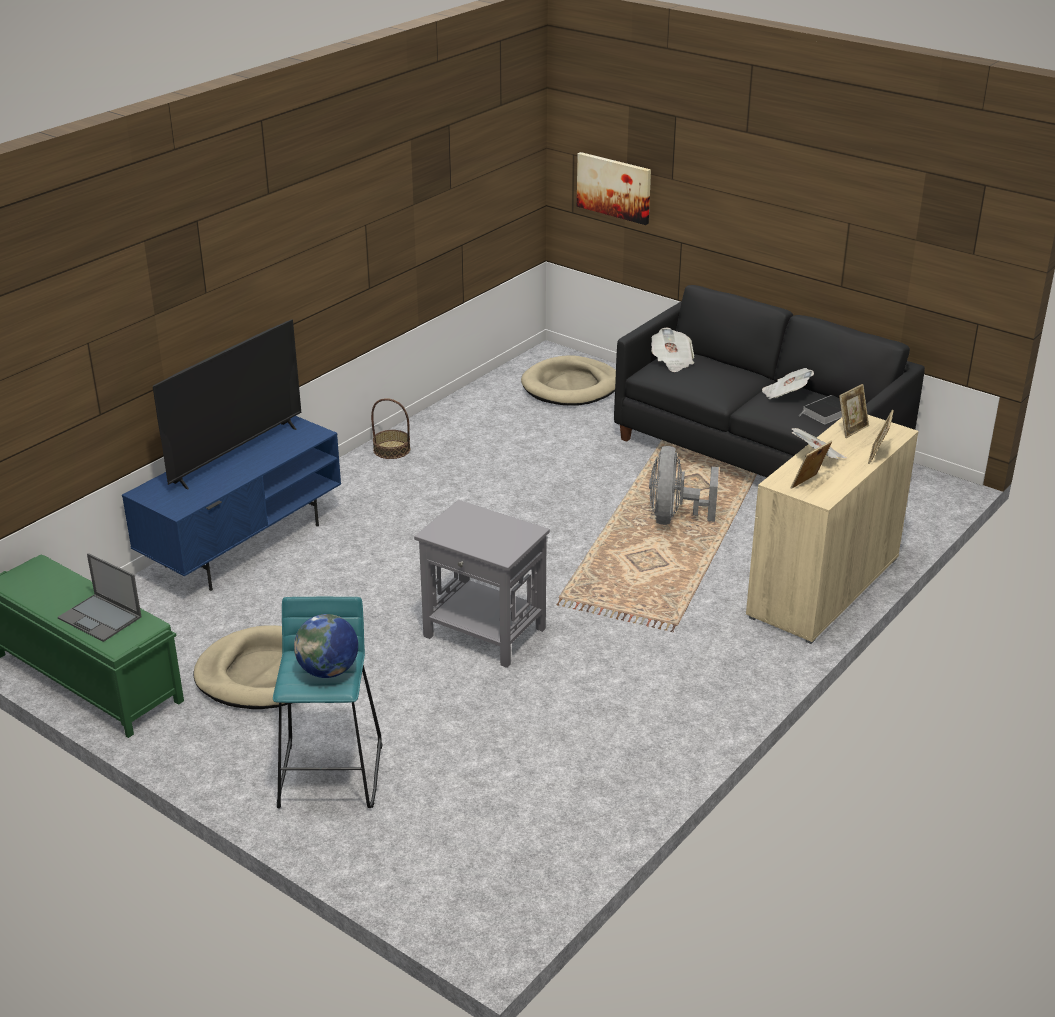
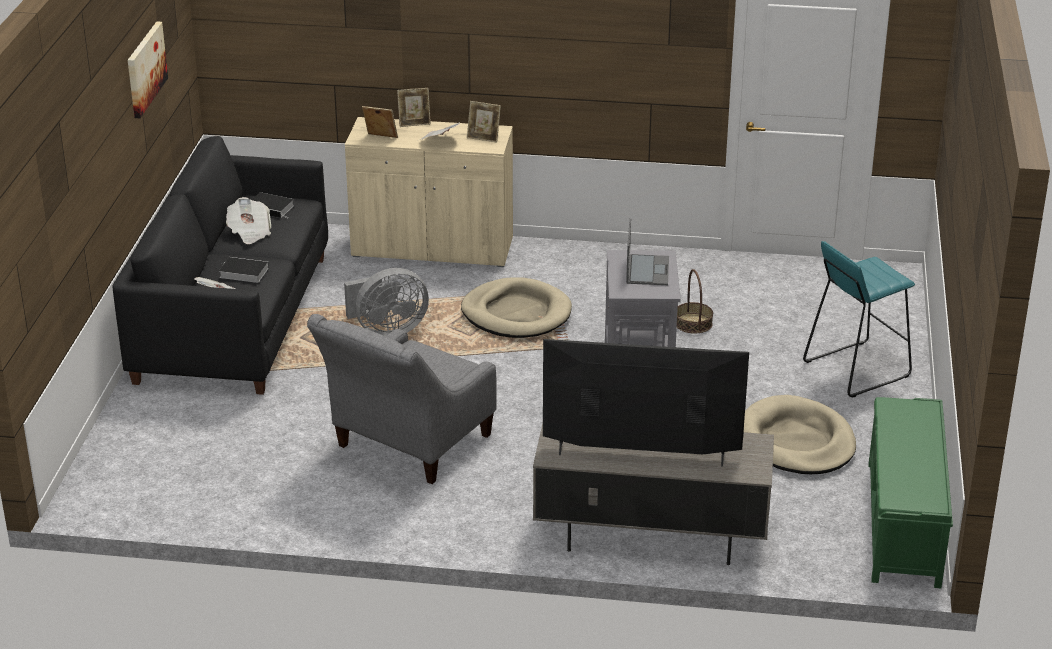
camera: 120 degrees left, 0 degrees up
(101, 618) = (910, 430): laptop -> laptop (647, 270)
(243, 544) = (649, 536): blue tv stand -> grey tv stand
(328, 671) = (868, 270): globe -> none
(392, 449) = (397, 522): basket -> basket (693, 323)
(482, 479) = (407, 446): none -> grey armchair
(571, 386) = (161, 459): beige dog bed -> beige dog bed (516, 313)
(614, 187) = (47, 255): picture -> picture (145, 69)
(709, 377) = (242, 272): none -> book

